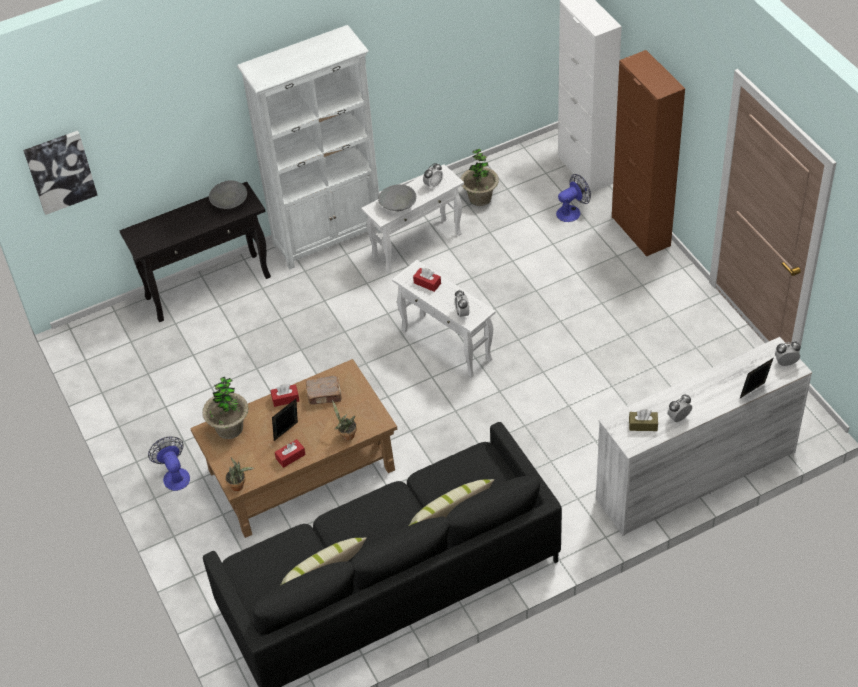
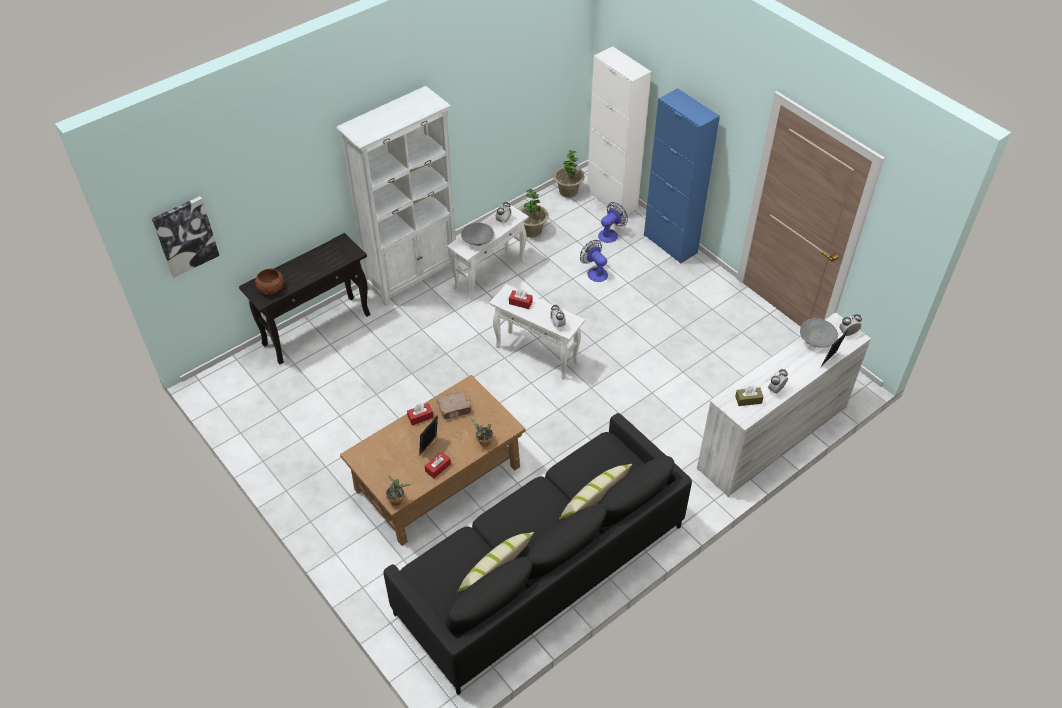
camera: 15 degrees left, 0 degrees up
(153, 236) = (271, 288): none -> brown bowl
(174, 475) = (324, 498): fan -> fan (594, 272)
(229, 202) = (333, 252): grey bowl -> grey bowl (816, 340)
(230, 428) = (376, 450): potted plant -> potted plant (568, 191)
(640, 231) = (670, 244): brown cabinet -> blue cabinet

